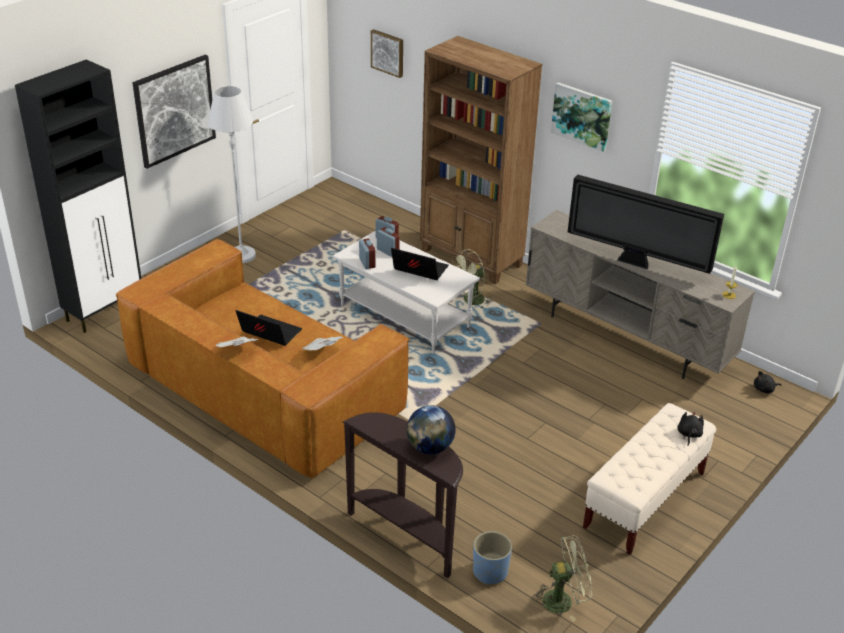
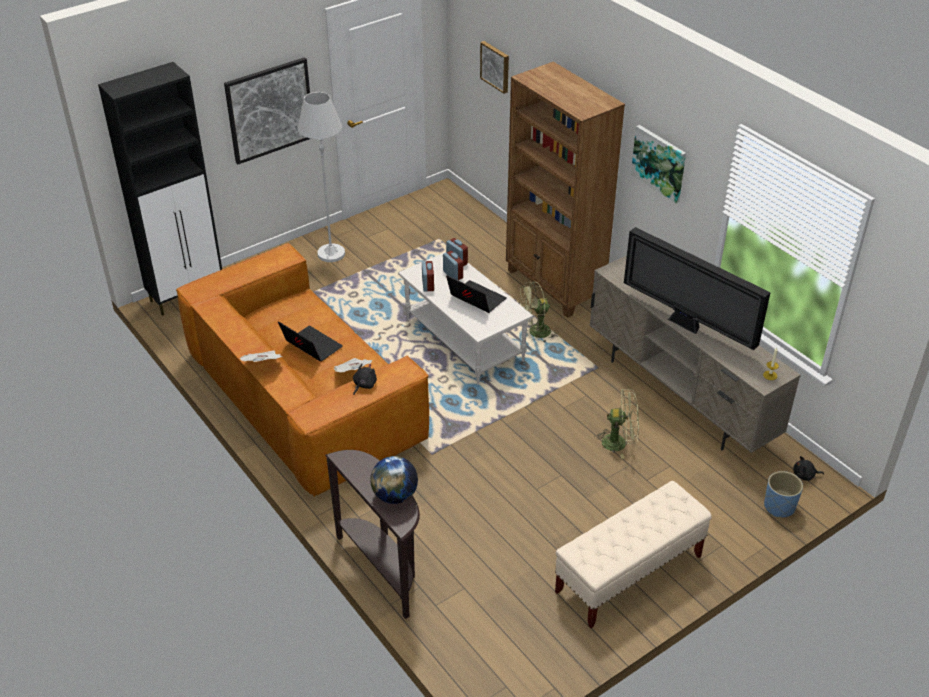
camera: 15 degrees right, 5 degrees up
(490, 572) = (447, 620): blue planter -> blue planter (779, 507)
(563, 600) = (507, 662): green fan -> green fan (619, 442)
(689, 434) = (678, 518): black plush toy -> black plush toy (364, 385)

